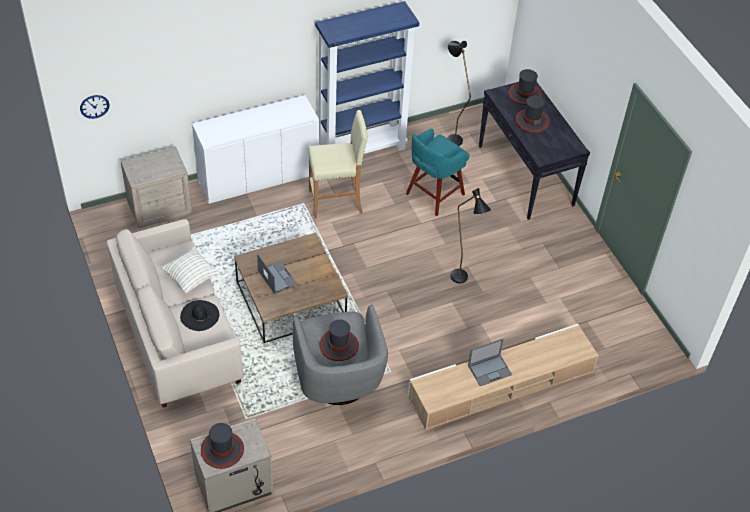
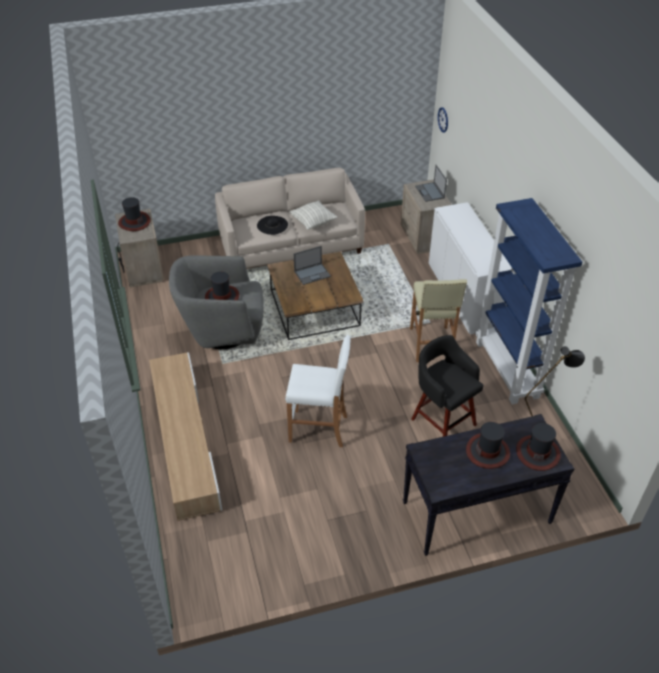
camera: 100 degrees right, 5 degrees down
(433, 195) = (442, 420): turquoise stool -> black stool
(462, 281) = (319, 429): black floor lamp -> white stool
(490, 370) = (181, 409): laptop -> laptop (430, 192)

